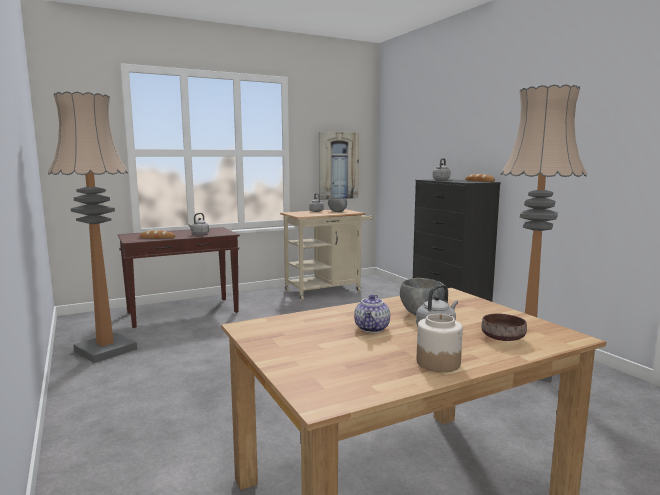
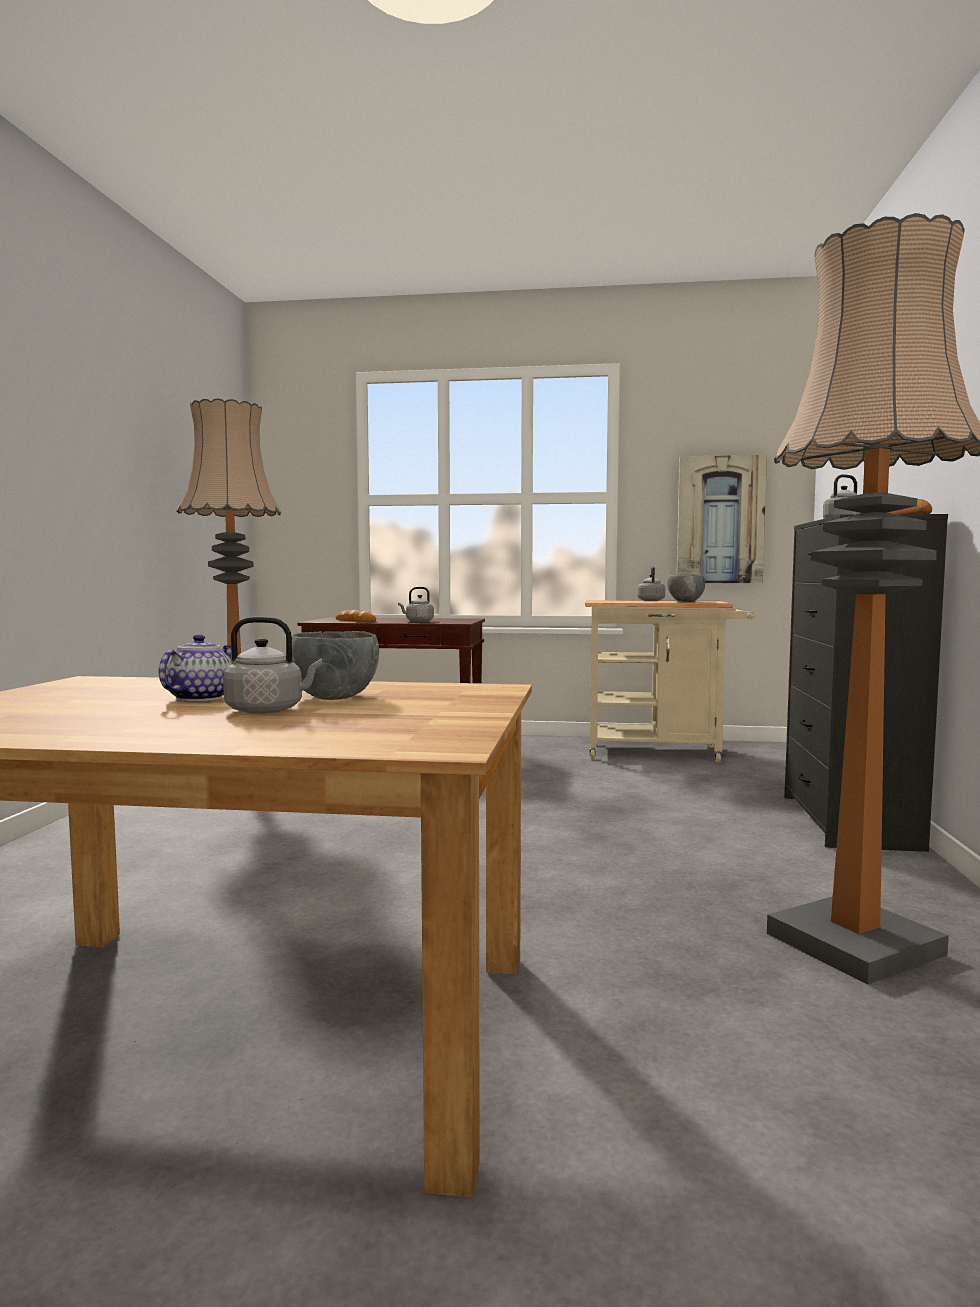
camera: 35 degrees right, 5 degrees down
(372, 329) = (199, 698): teapot -> teapot turned 150 degrees clockwise
(438, 363) = (106, 731): jar -> none
(502, 338) = (319, 730): brown bowl -> none

